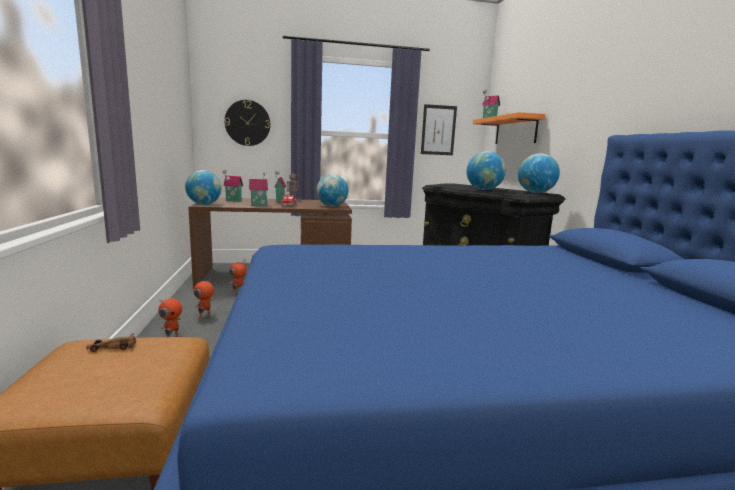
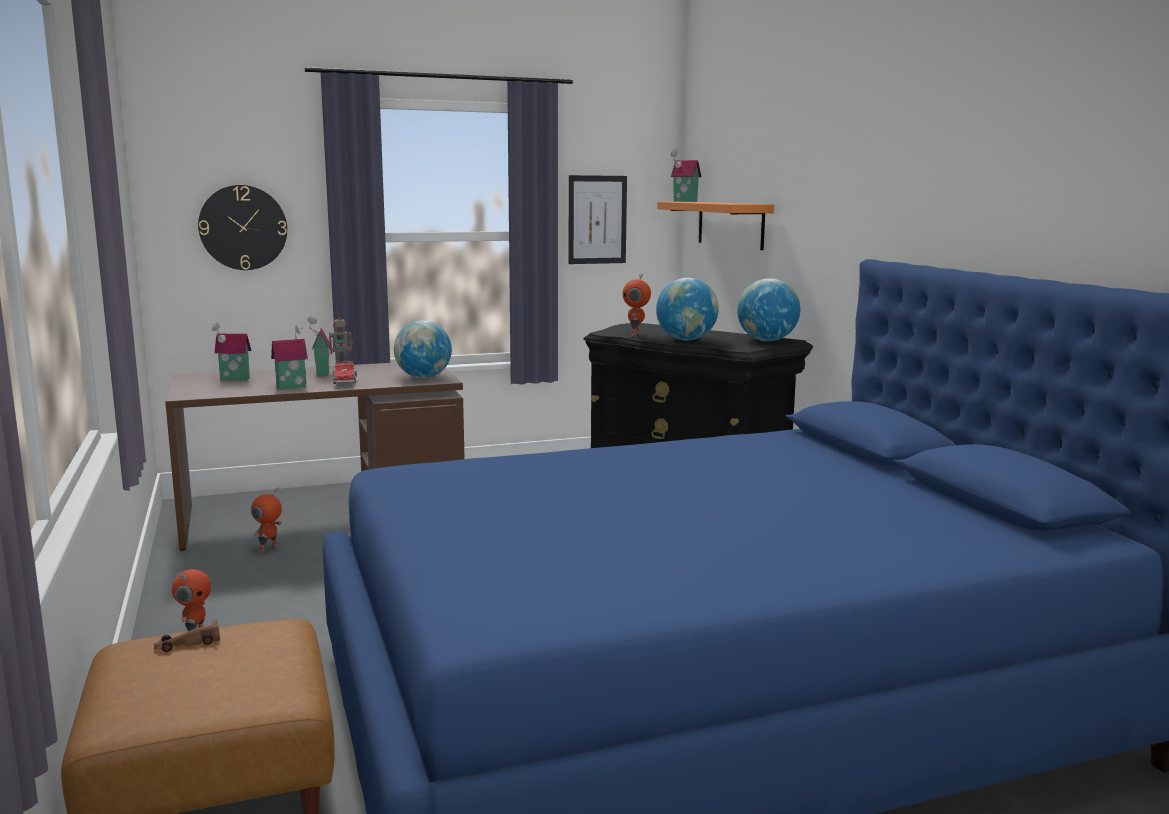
camera: 10 degrees left, 0 degrees up
(204, 204) = (190, 393): globe -> none
(205, 316) = (231, 596): toy robot -> toy robot (636, 335)

